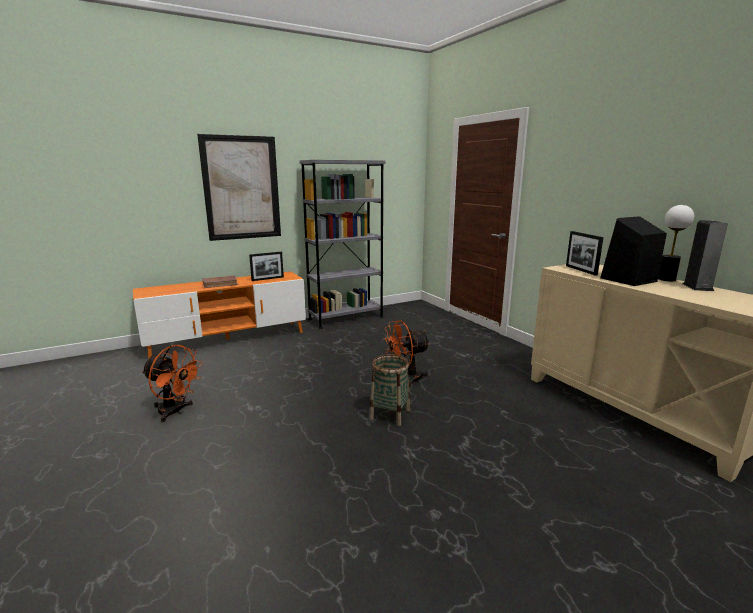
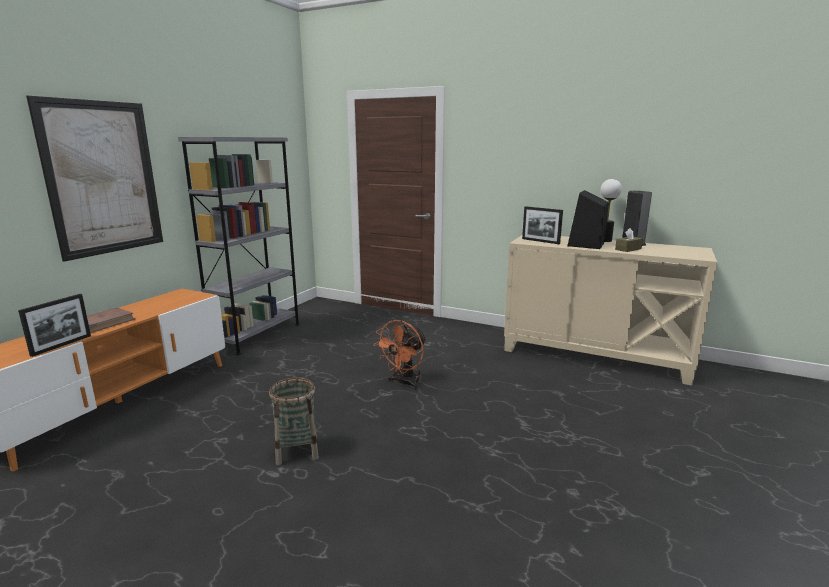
camera: 35 degrees left, 0 degrees up
(175, 412) = (170, 521): orange fan -> none
(267, 279) = (167, 303): picture frame -> picture frame (61, 345)
(390, 414) = (432, 422): basket -> basket (297, 450)
(673, 291) = (628, 249): none -> brown tissue box

